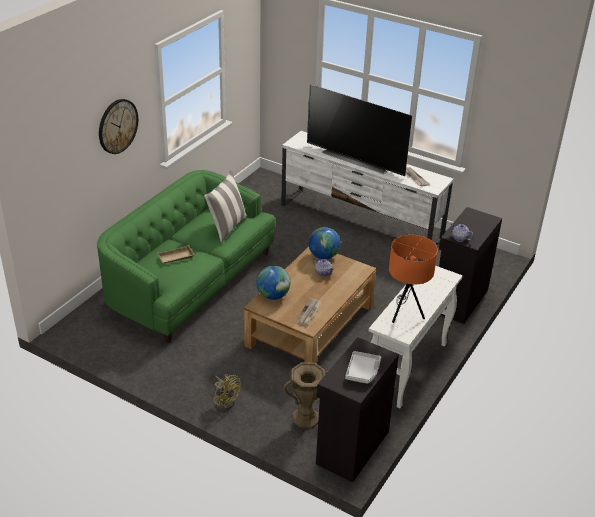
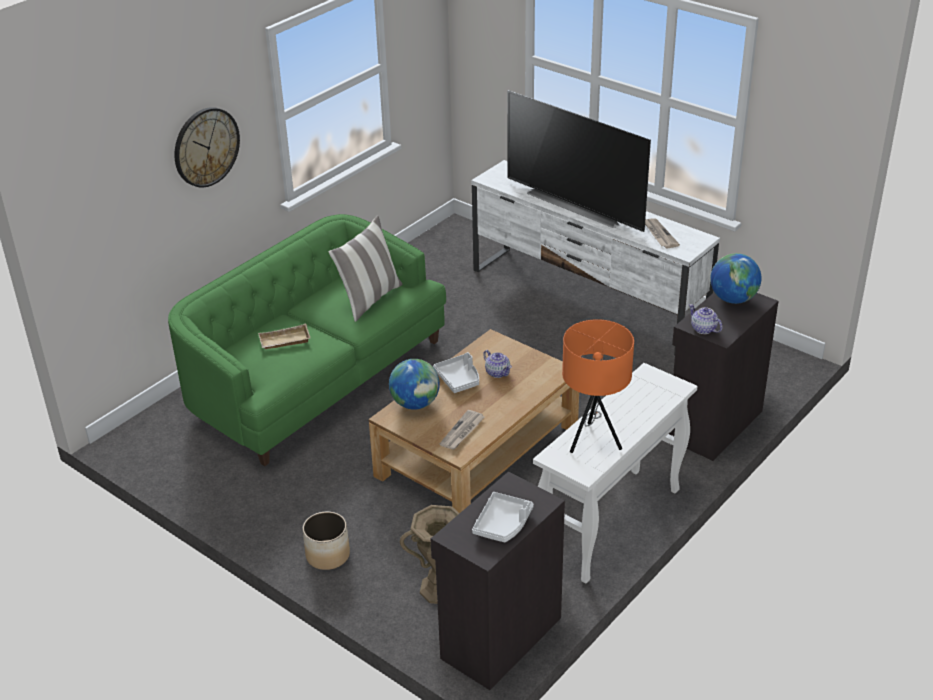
camera: 10 degrees right, 0 degrees up
(225, 400) = (328, 555): yellow fan -> planter
(298, 278) = (459, 379): none -> grey tray
(323, 256) = (504, 348): globe -> globe (733, 299)

